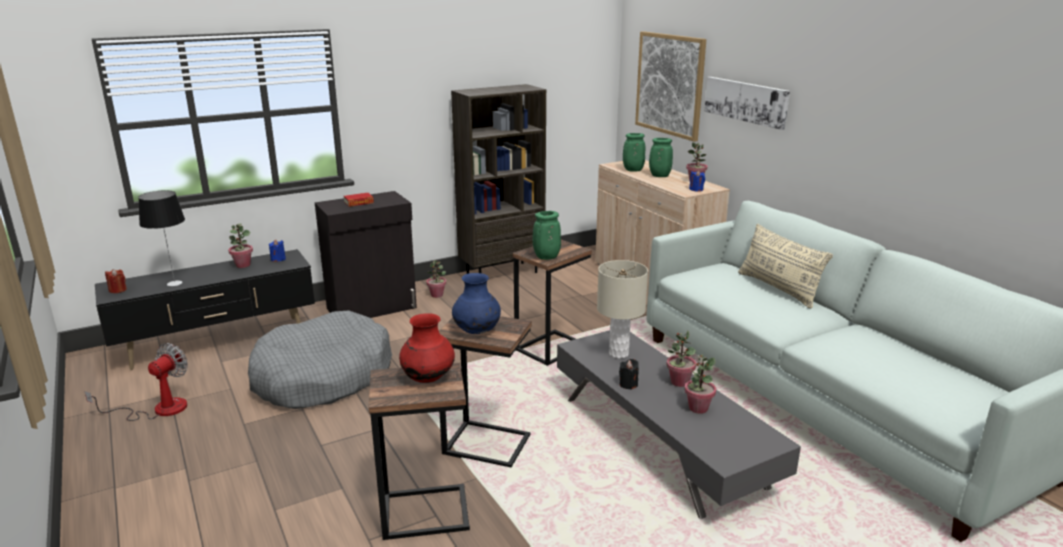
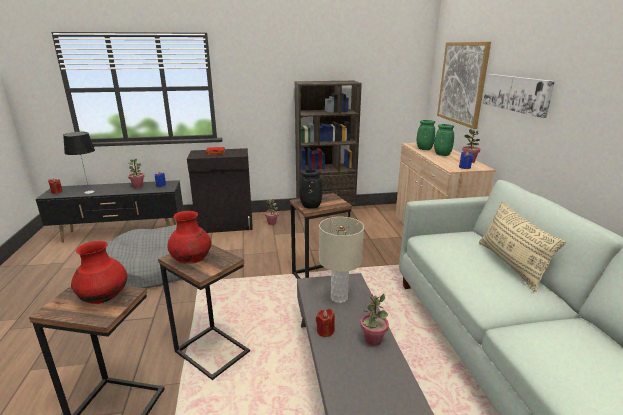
camera: 20 degrees right, 0 degrees up
(158, 409) = (48, 271): fan -> none
(477, 331) = (192, 261): blue vase -> red vase
(546, 257) = (310, 207): green vase -> black vase
(628, 384) = (325, 331): black candle -> red candle
(698, 408) = (372, 375): potted plant -> none

